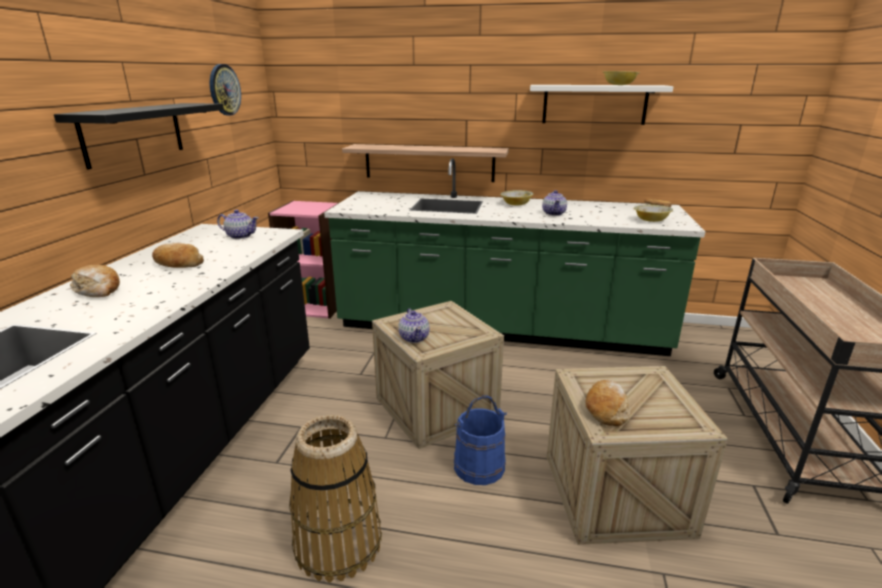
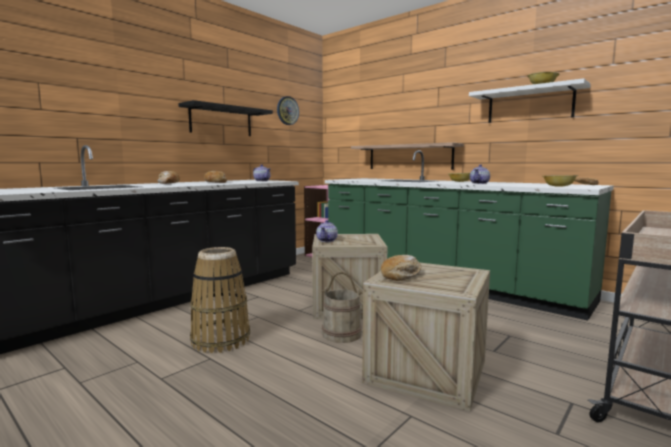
camera: 30 degrees right, 15 degrees down
(479, 466) = (341, 334): blue bucket -> beige bucket

